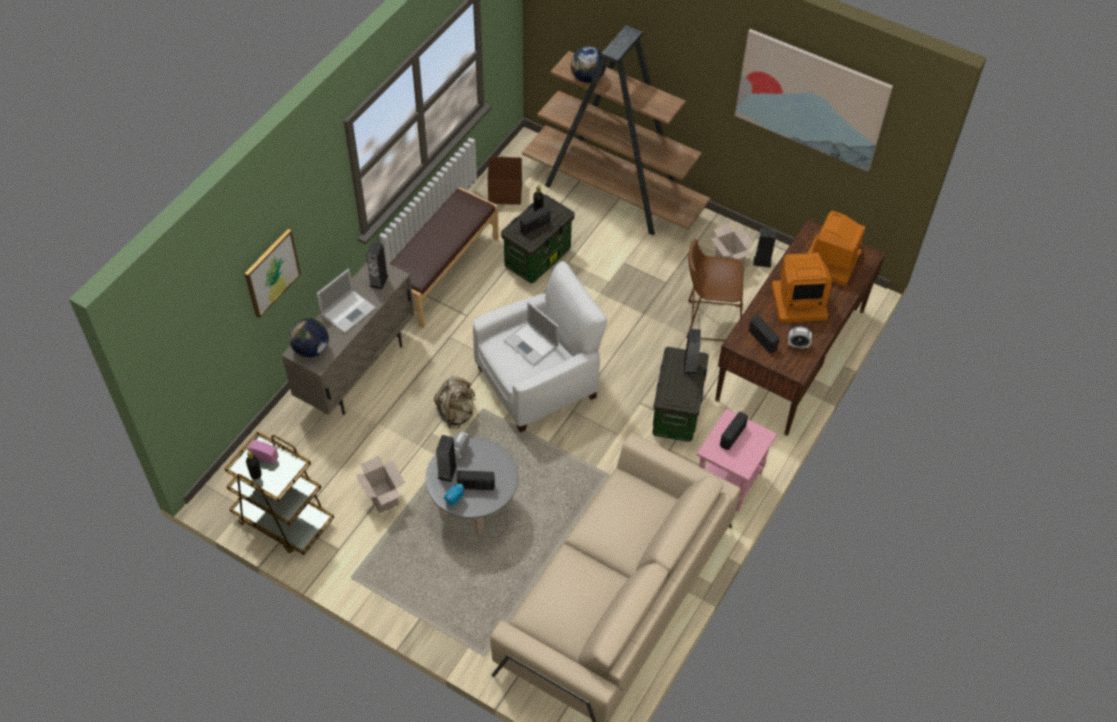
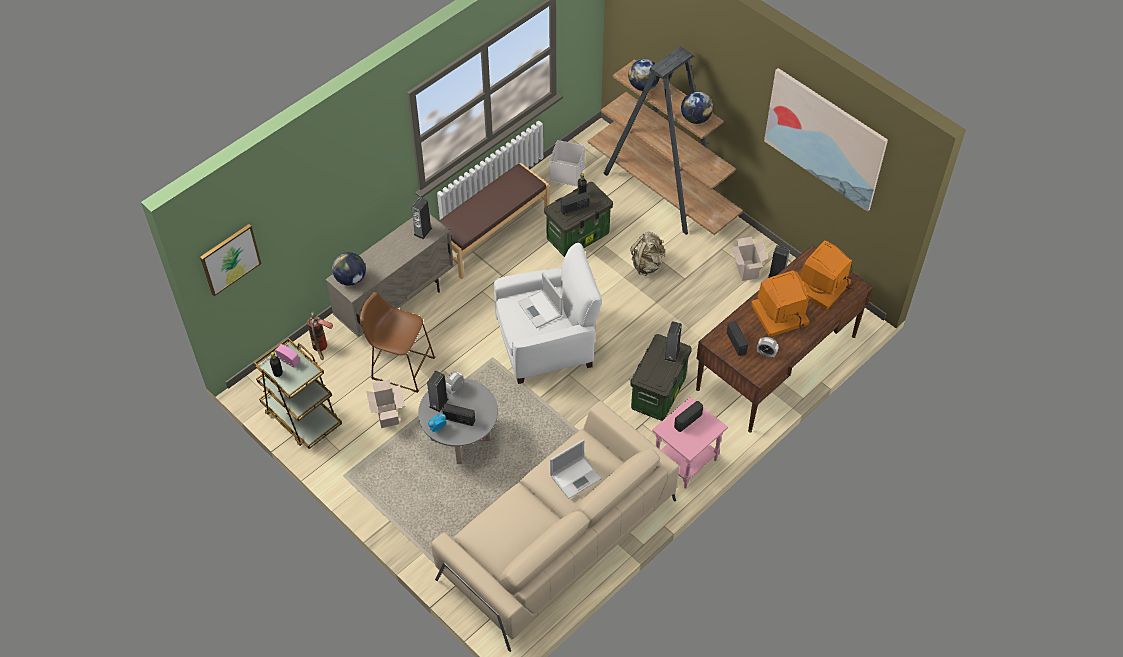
camera: 15 degrees right, 0 degrees up
(271, 272) = (326, 208): picture -> picture (230, 259)
(286, 437) = (322, 350): none -> fire extinguisher
(349, 311) = (390, 252): laptop -> laptop (576, 476)
(457, 413) = (469, 357): beige backpack -> beige backpack (647, 264)
(504, 191) = (566, 172): brown storage box -> white storage box
(655, 103) = (696, 118): none -> globe
(710, 321) = (713, 320): brown stool -> brown stool (400, 367)
(799, 301) = (780, 315): monitor -> monitor turned 150 degrees clockwise

